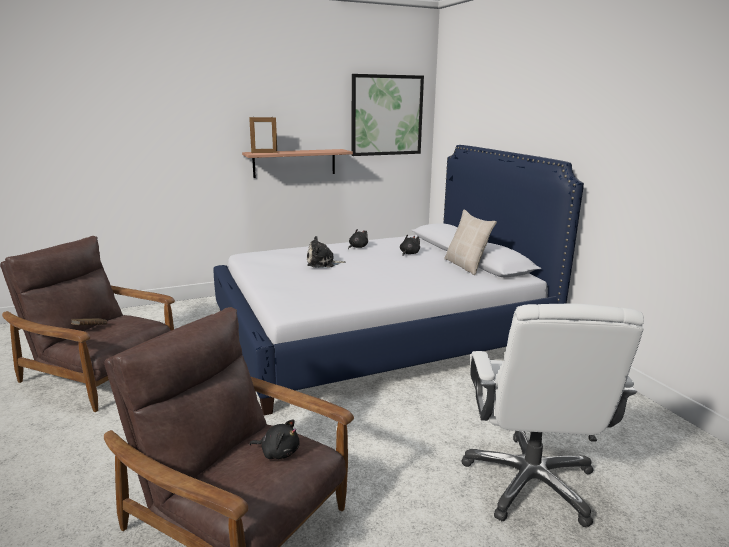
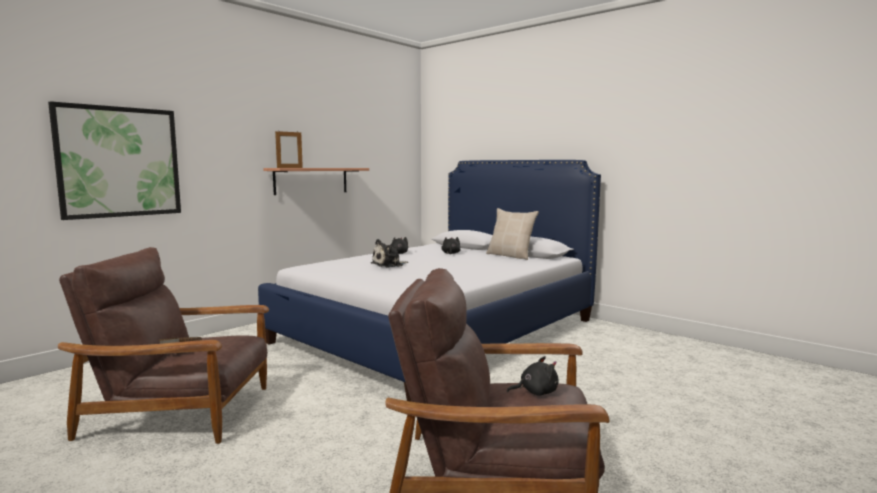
camera: 25 degrees left, 10 degrees down
(386, 115) = (386, 138): picture -> picture (119, 162)
(530, 482) = (675, 398): white office chair -> none

